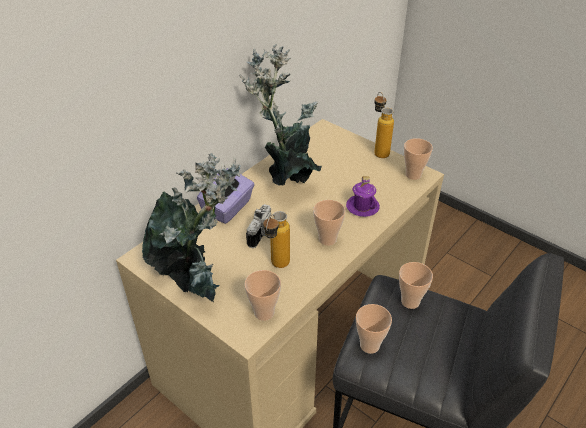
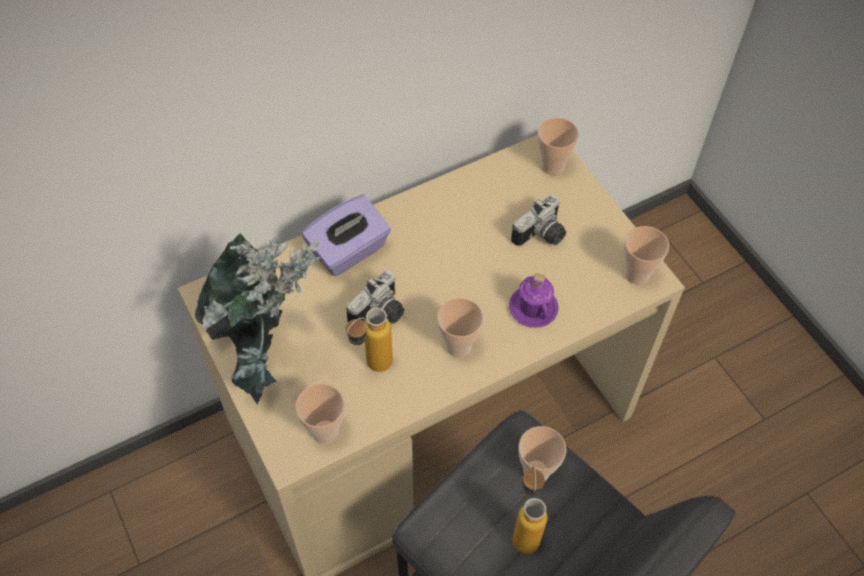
camera: 20 degrees right, 15 degrees up
(287, 177) = (452, 222): potted plant -> none
(346, 170) = (542, 236): none -> camera
(369, 345) = (450, 516): cup -> cup (552, 166)
(378, 150) = (608, 214): bottle -> bottle (525, 529)

